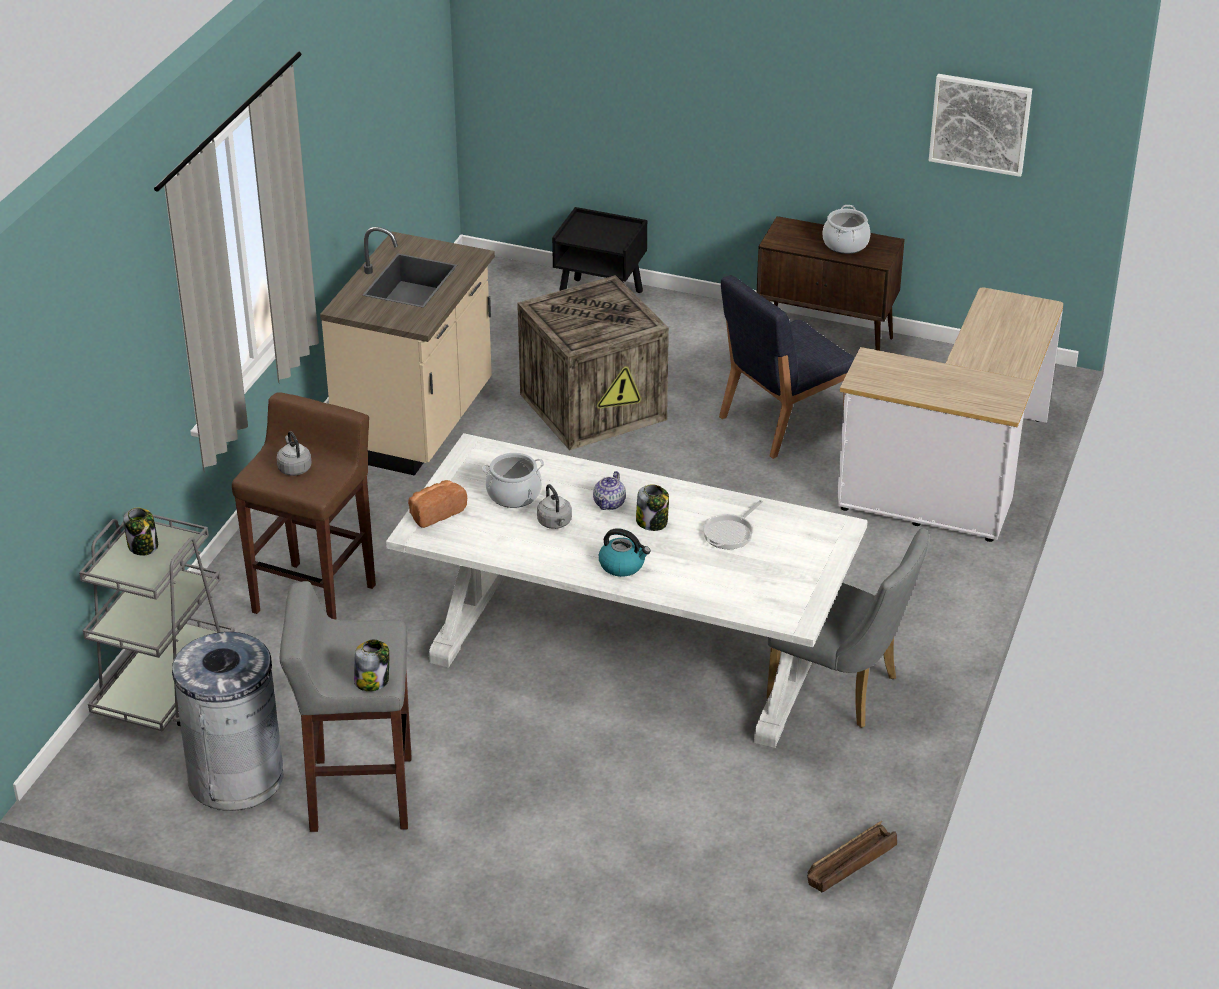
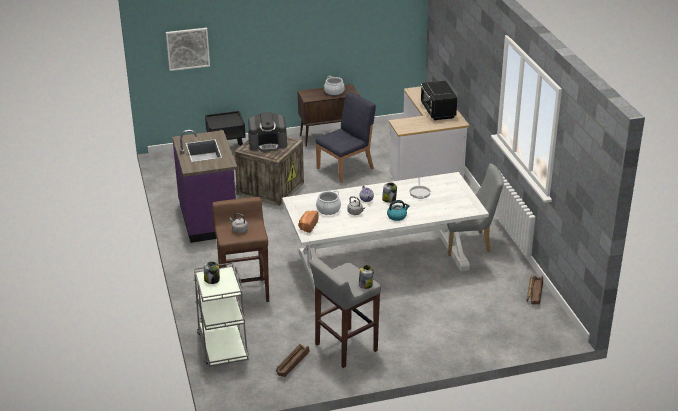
camera: 35 degrees left, 5 degrees down
(236, 777) = (292, 364): grey trash can -> crate
(418, 425) = (209, 219): beige counter -> purple counter
(595, 310) = (268, 143): none -> coffee machine
(782, 421) = (346, 168): blue chair -> blue chair turned 150 degrees counterclockwise
(980, 123) = (377, 26): picture -> picture (188, 48)
(986, 367) = (437, 112): none -> black microwave

